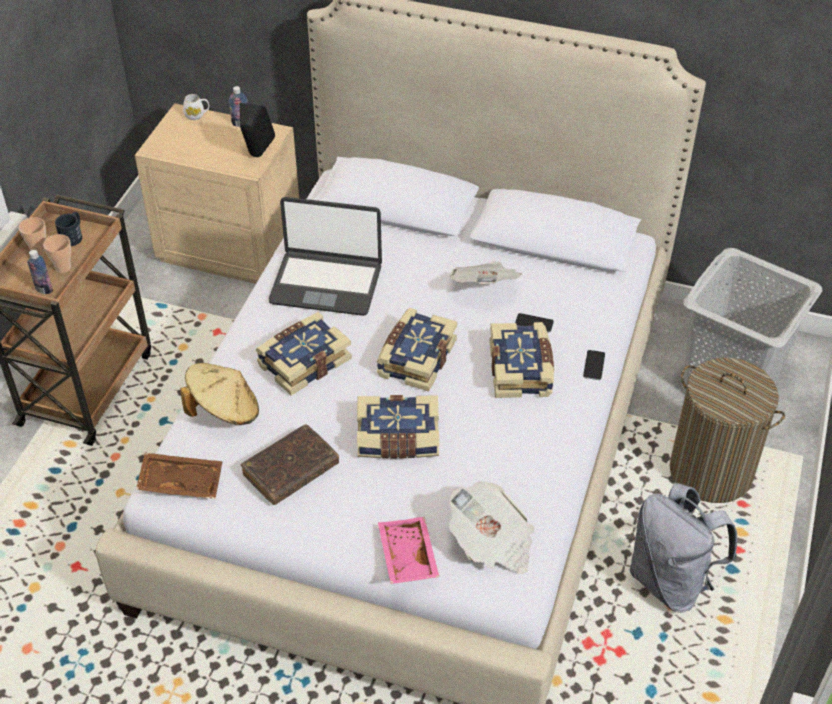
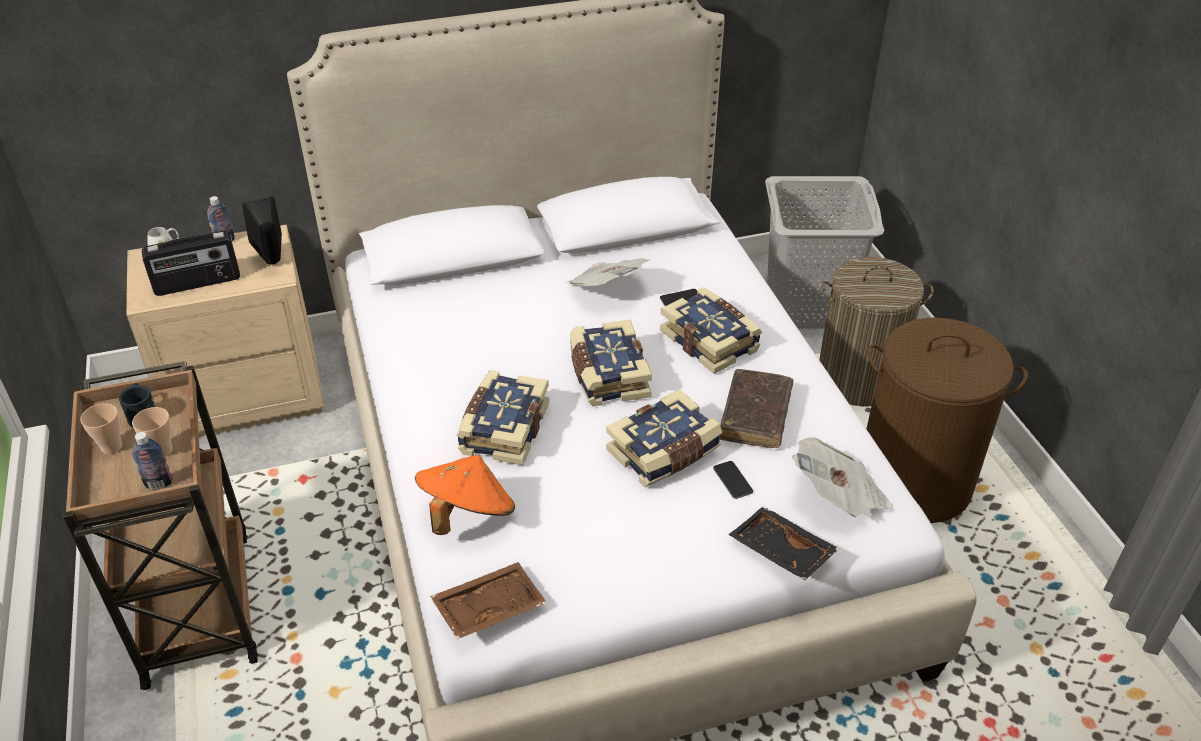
camera: 35 degrees left, 5 degrees down
(196, 150) = (197, 283): none -> radio
(224, 410) = (467, 514): beige hat -> orange hat
(291, 471) = (593, 534): brown book -> brown book (755, 416)
(326, 283) = (453, 350): laptop -> none
(406, 556) = (780, 552): pink tray -> black tray
(594, 365) = (765, 309): phone -> phone (733, 480)
(671, 581) = (914, 481): grey backpack -> brown laundry basket

